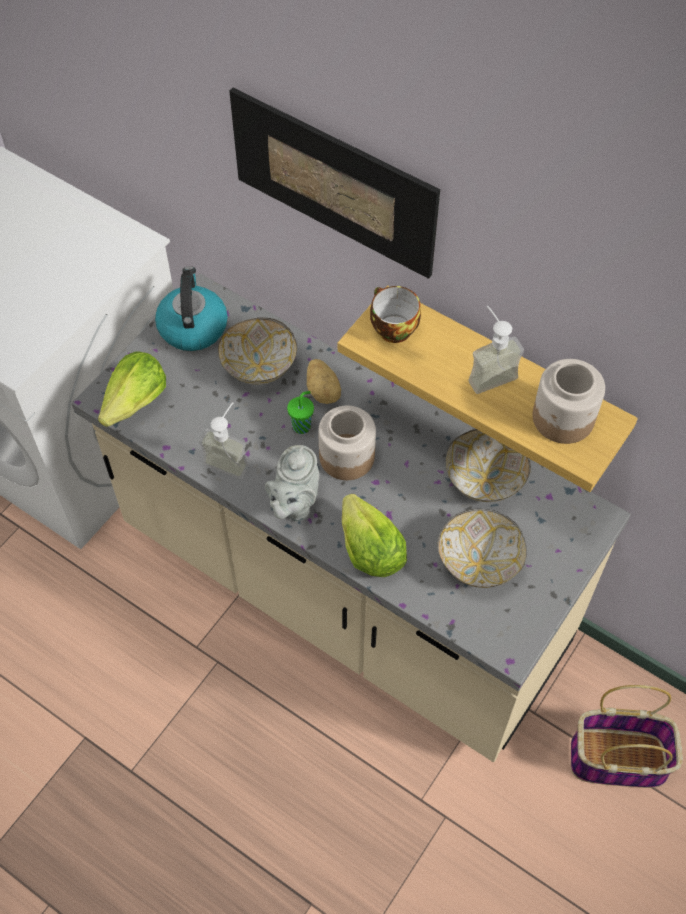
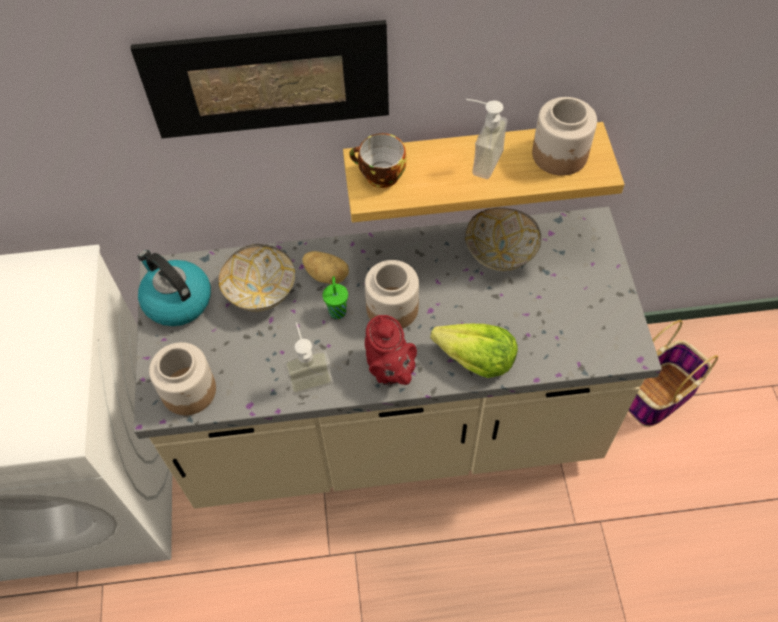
camera: 40 degrees left, 0 degrees up
(136, 402) = (189, 390): lettuce -> jar
(294, 503) = (390, 370): grey teapot -> red teapot
(478, 562) = (553, 311): bowl -> none

